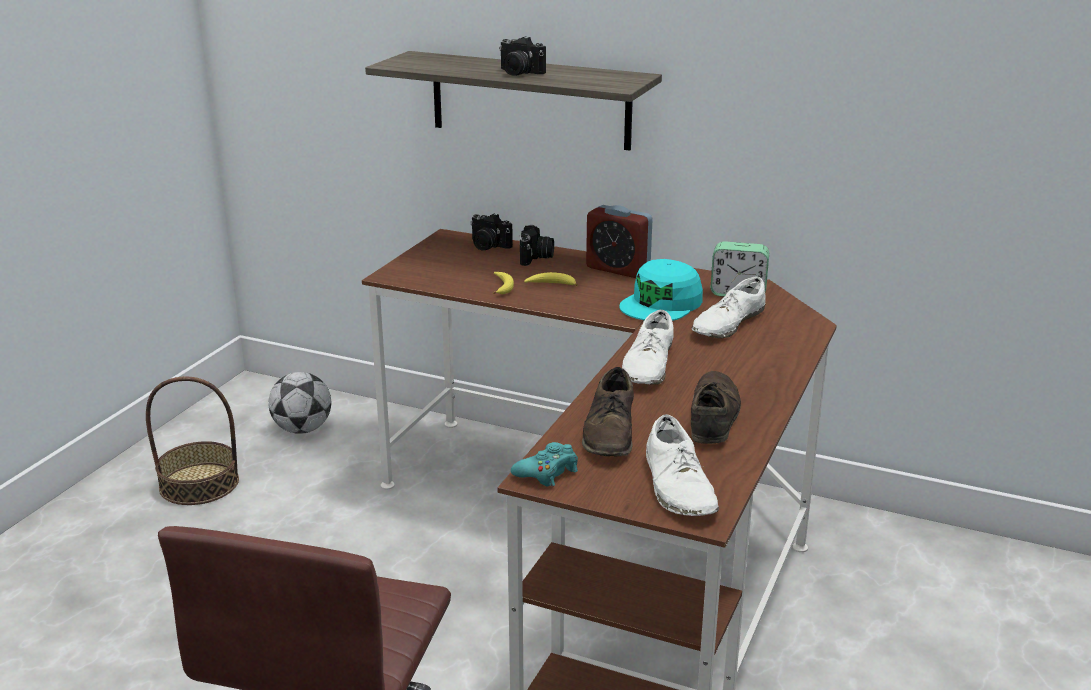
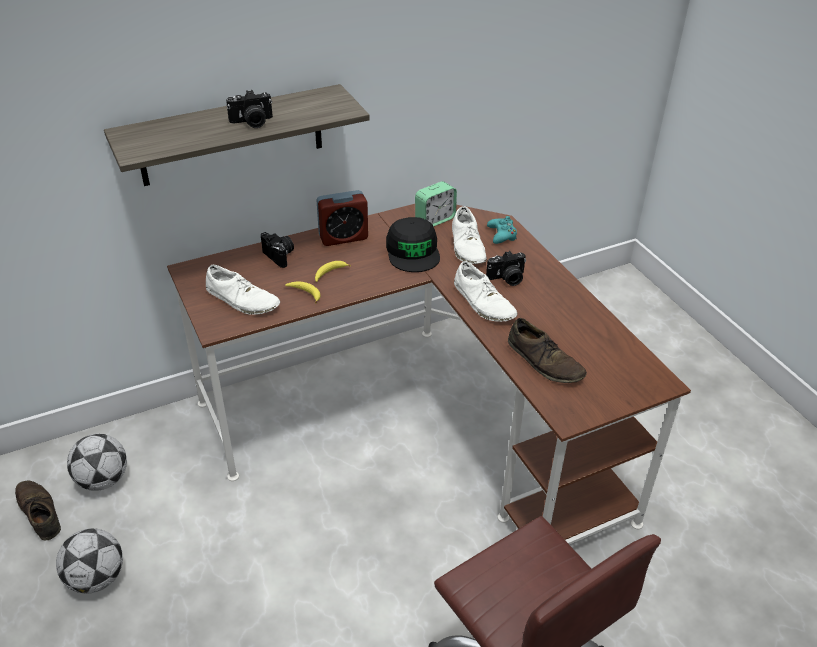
camera: 50 degrees left, 15 degrees up
(199, 484) = (96, 578): basket -> football
(487, 246) = (231, 263): camera -> camera (507, 279)
(547, 472) = (565, 410): turquoise game controller -> turquoise game controller (502, 235)
(662, 304) = (413, 251): turquoise cap -> black cap
(679, 486) = (626, 372): white shoe -> white shoe (242, 299)
(712, 416) = (566, 317): brown shoe -> brown shoe (39, 513)

